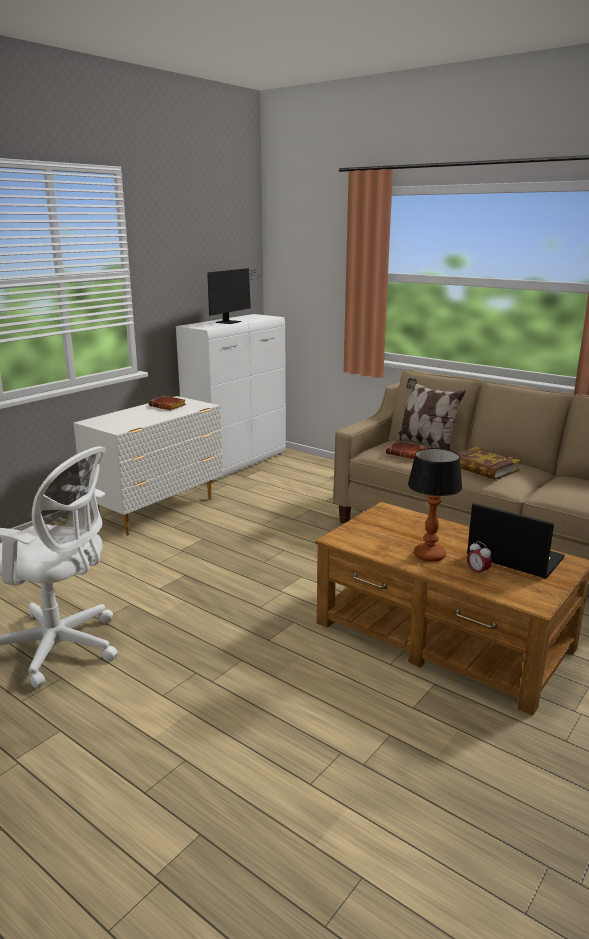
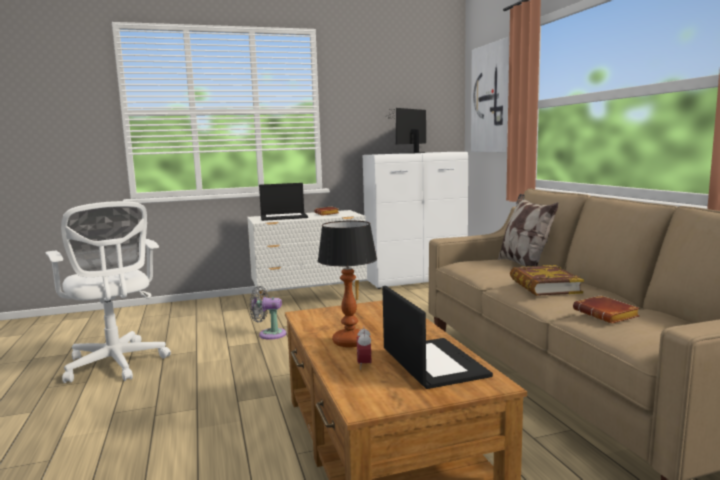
camera: 35 degrees right, 10 degrees down
(127, 418) = (284, 217): none -> laptop
(181, 563) = (269, 334): none -> grey fan
(231, 322) = (412, 153): monitor -> monitor turned 150 degrees clockwise
(312, 259) = (493, 98): none -> picture
(406, 454) = (486, 266): brown book -> brown book (607, 315)

